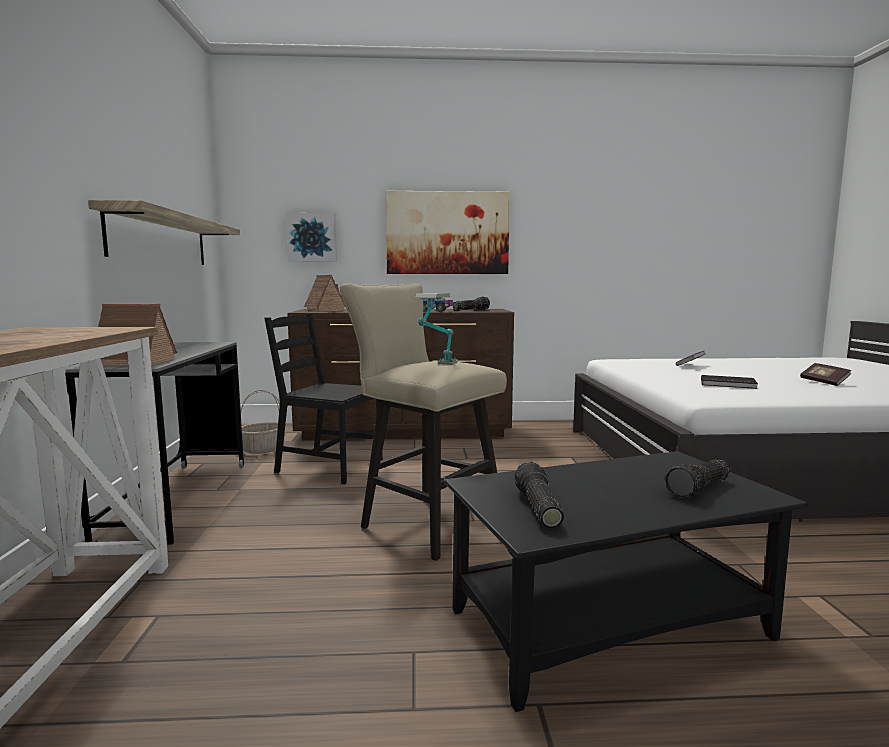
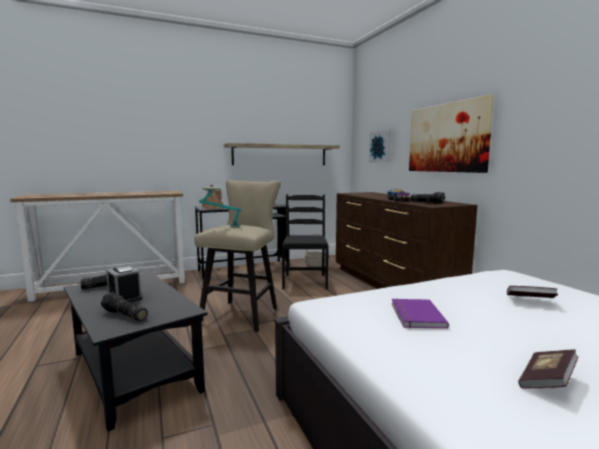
camera: 70 degrees right, 0 degrees up
(324, 310) = (365, 193): toy house -> none
(614, 492) = (125, 297): none -> alarm clock
(728, 384) = (415, 315): black book -> purple book

